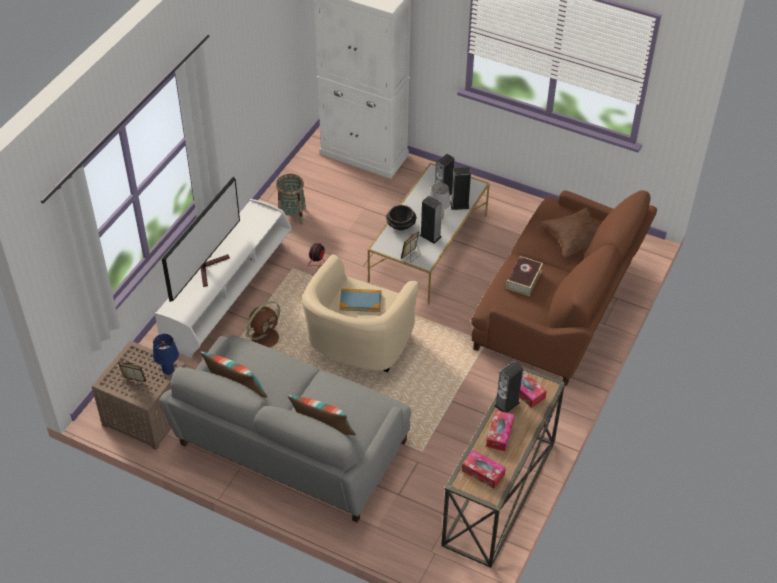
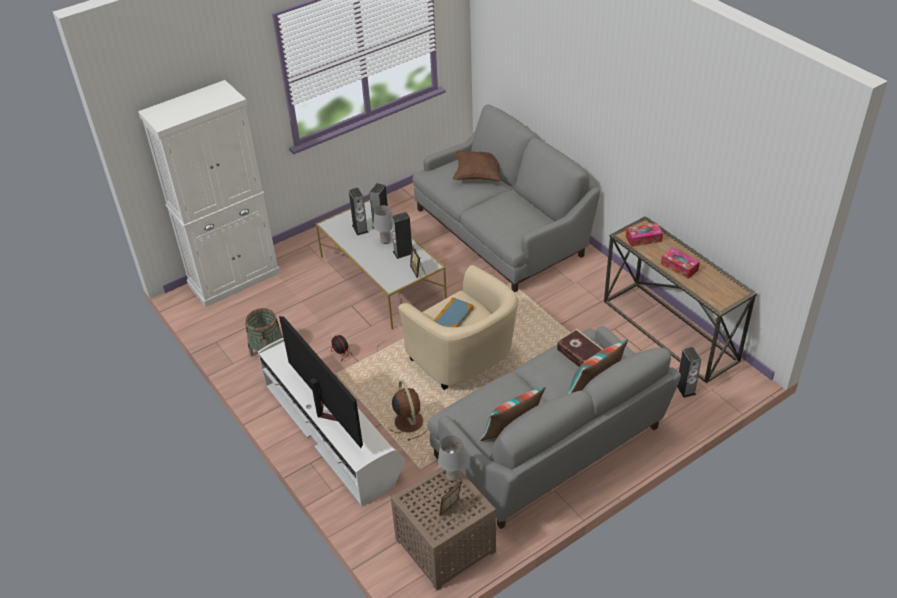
camera: 60 degrees left, 5 degrees down
(168, 370) = (452, 476): blue table lamp -> grey table lamp
(401, 225) = (376, 265): black bowl -> none
(483, 473) = (715, 289): tissue box -> none
(507, 404) = (650, 253): speaker -> speaker (685, 389)
(523, 279) = (500, 214): book -> book (579, 354)
(558, 307) = (501, 231): brown sofa -> grey sofa

